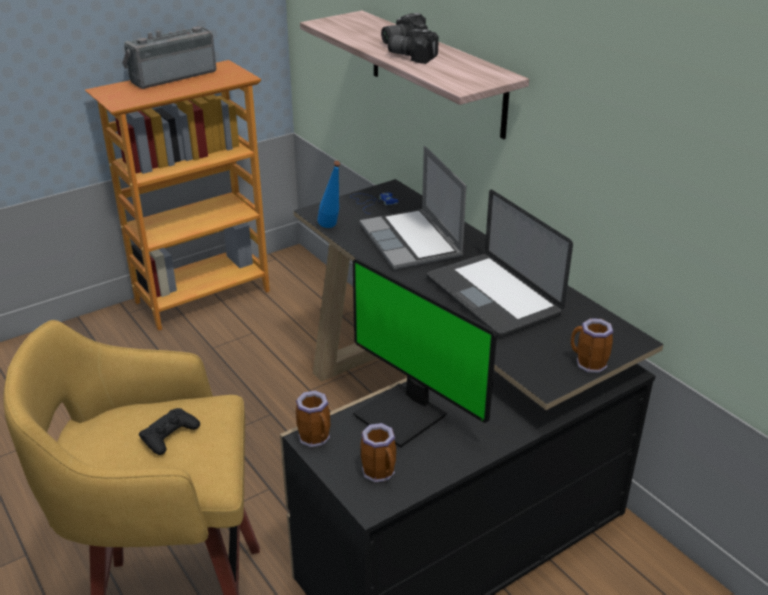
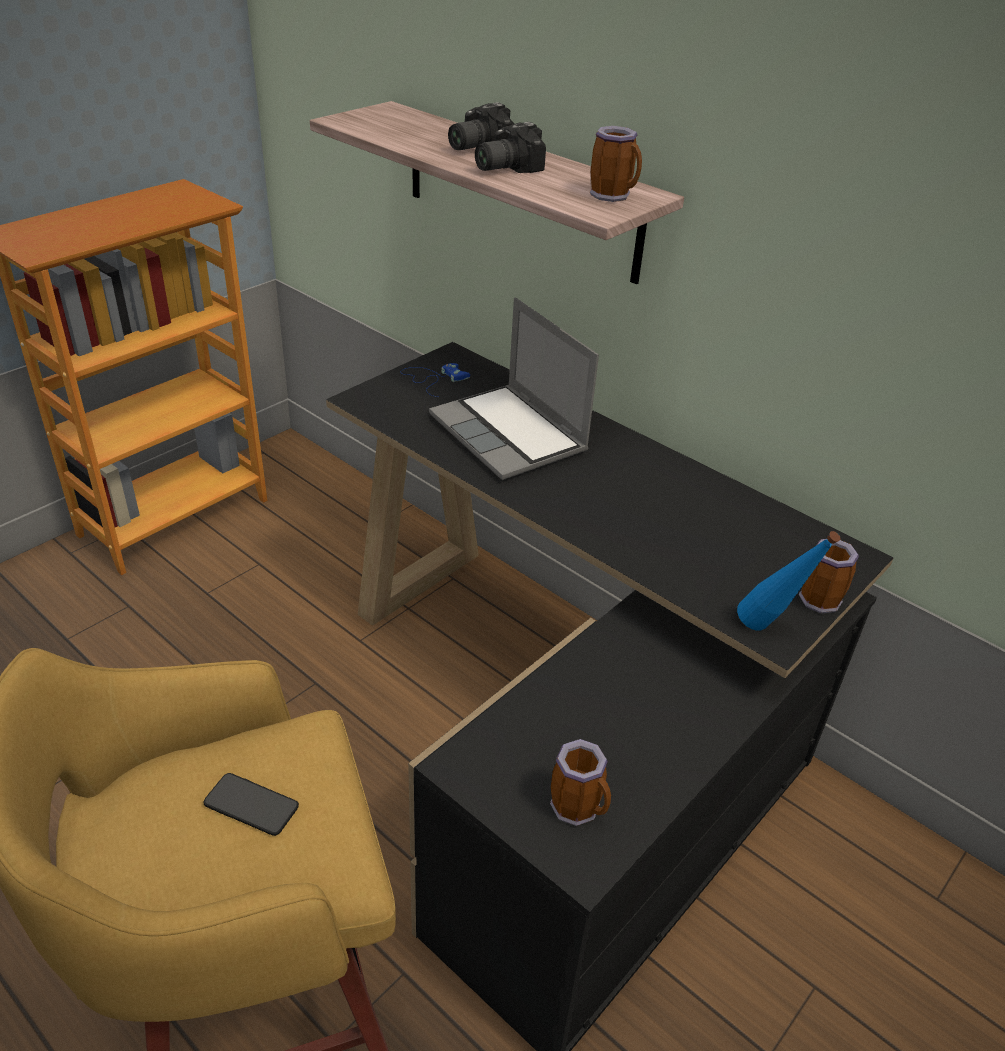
camera: 15 degrees left, 5 degrees up
(169, 435) = (251, 805): black game controller -> phone
(172, 76) = (105, 206): radio -> none
(317, 439) = (467, 763): mug -> mug (613, 196)
(332, 229) = (391, 424): blue bottle -> blue bottle (769, 631)
(404, 414) = (577, 704): monitor -> none
(413, 56) = (504, 167): camera -> camera turned 45 degrees counterclockwise
(492, 296) = (649, 509): laptop -> none

